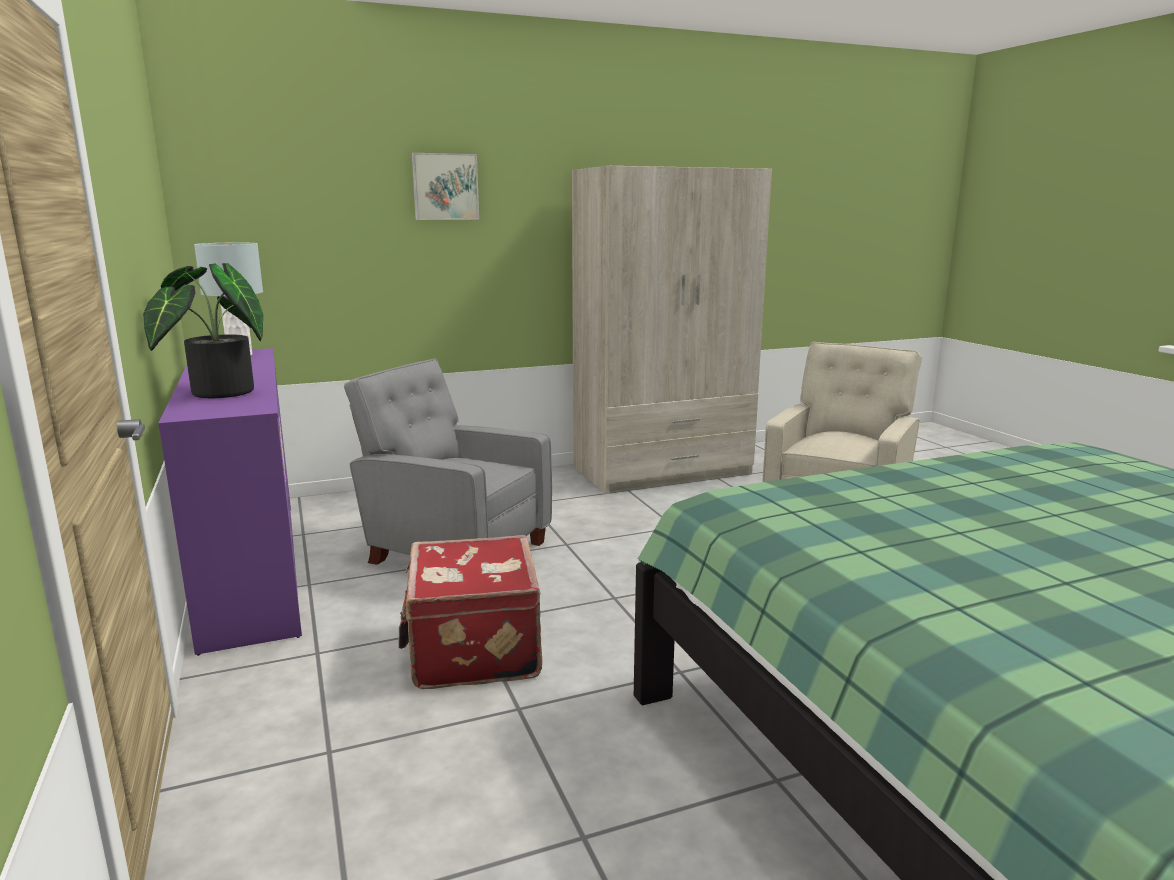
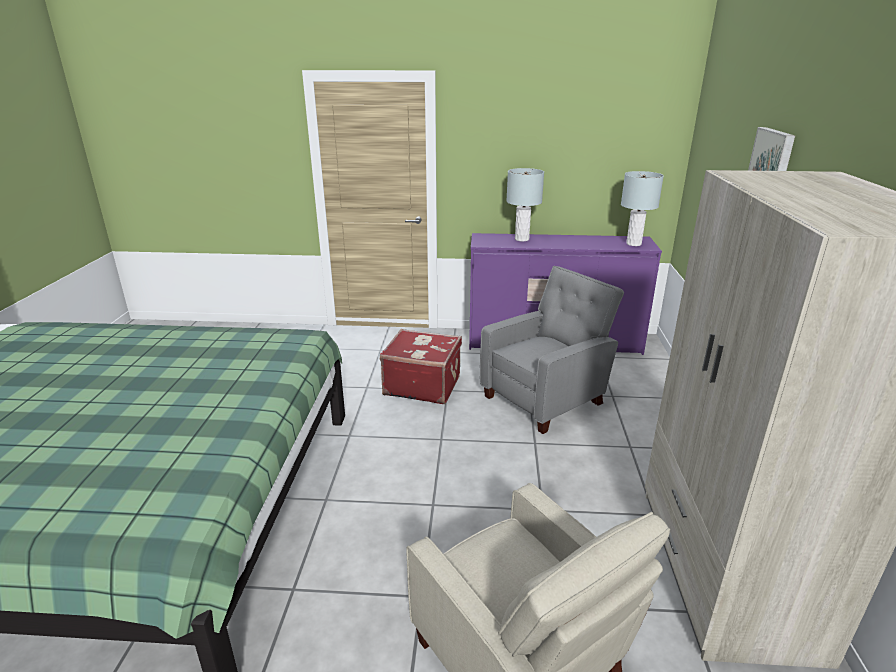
camera: 115 degrees right, 10 degrees up
(215, 393) = (521, 239): potted plant -> grey table lamp

